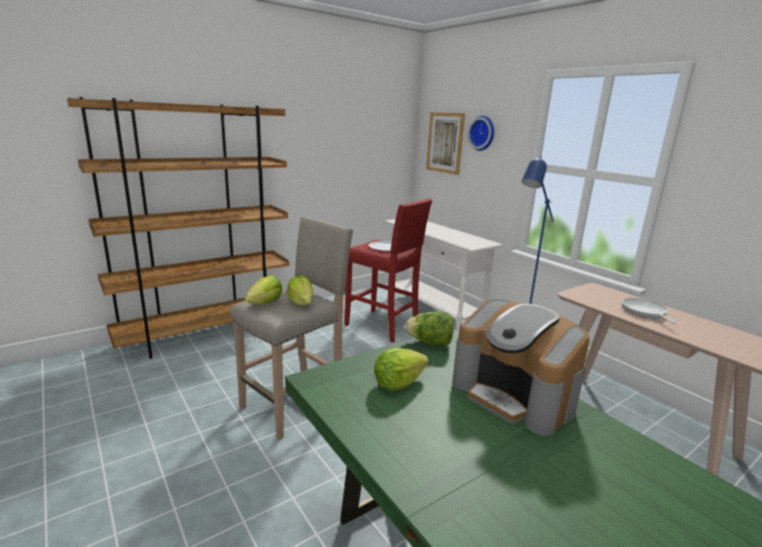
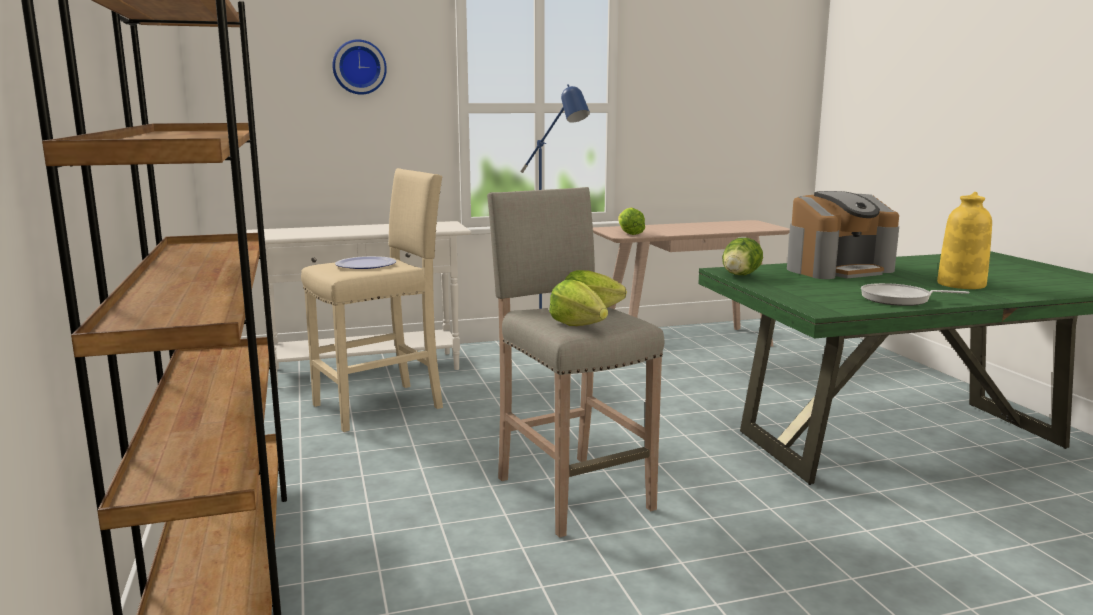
camera: 70 degrees left, 5 degrees down
(383, 326) = (381, 406): red stool -> beige stool
(398, 383) = (824, 290): lettuce -> lettuce (629, 233)
(445, 143) = (273, 88): picture -> none
(507, 489) = (960, 284): none -> yellow vase
(645, 312) = (675, 229): frying pan -> frying pan (900, 299)

